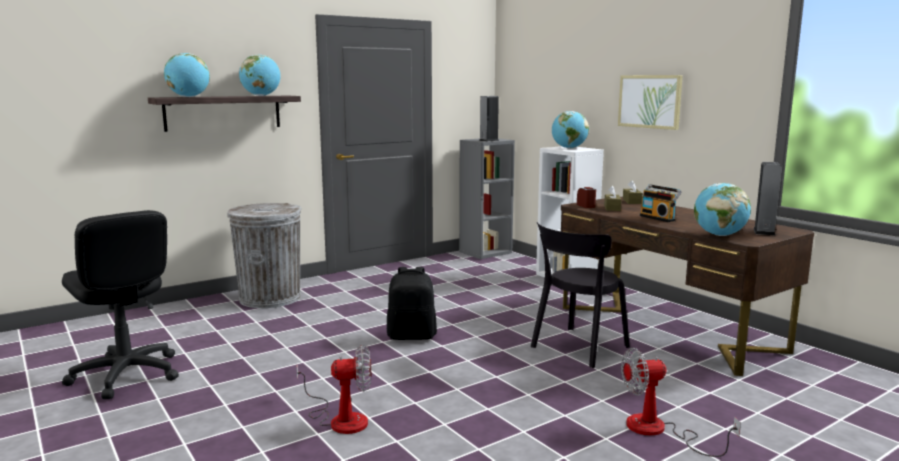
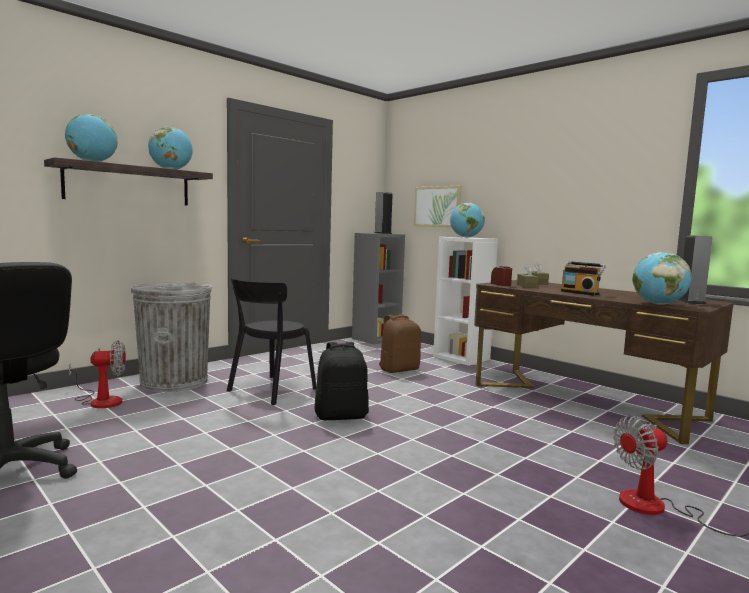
camera: 10 degrees left, 5 degrees down
(340, 419) = (298, 517): fan -> fan (100, 400)
(491, 289) = (399, 369): none -> brown backpack
(577, 348) = (515, 423): black chair -> black chair (269, 391)
(650, 101) = (546, 192): picture -> picture (437, 206)

